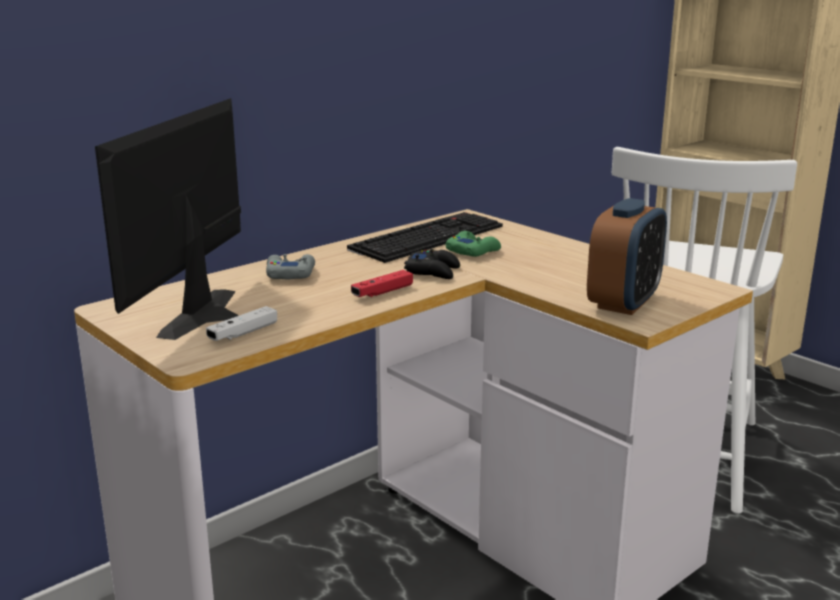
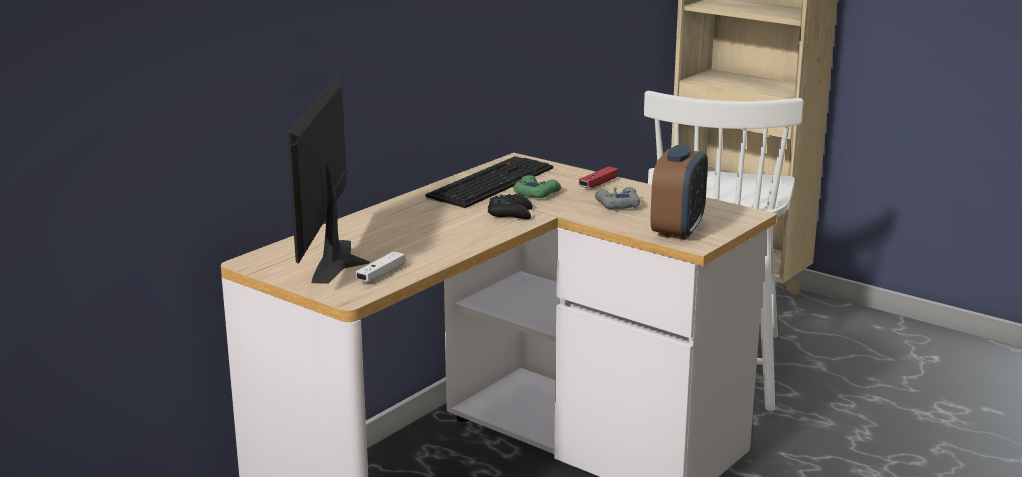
camera: 10 degrees left, 0 degrees up
(290, 274) = (388, 223): grey game controller -> grey game controller (617, 204)
(382, 292) = (477, 234): red game controller -> red game controller (598, 184)

